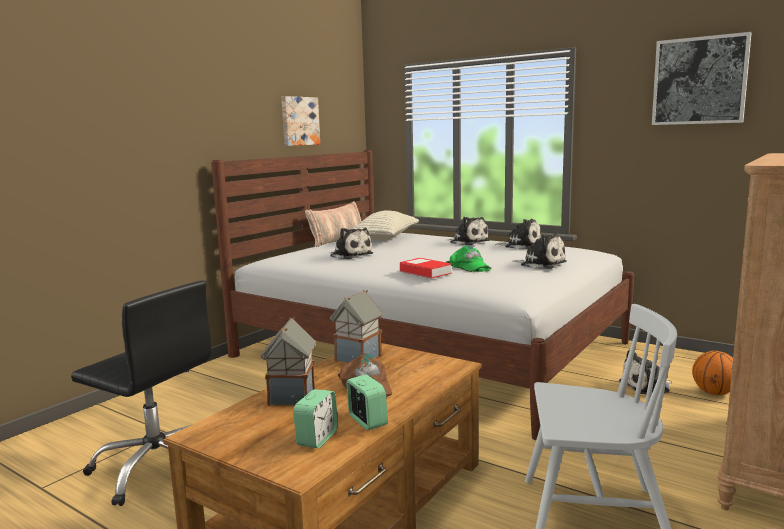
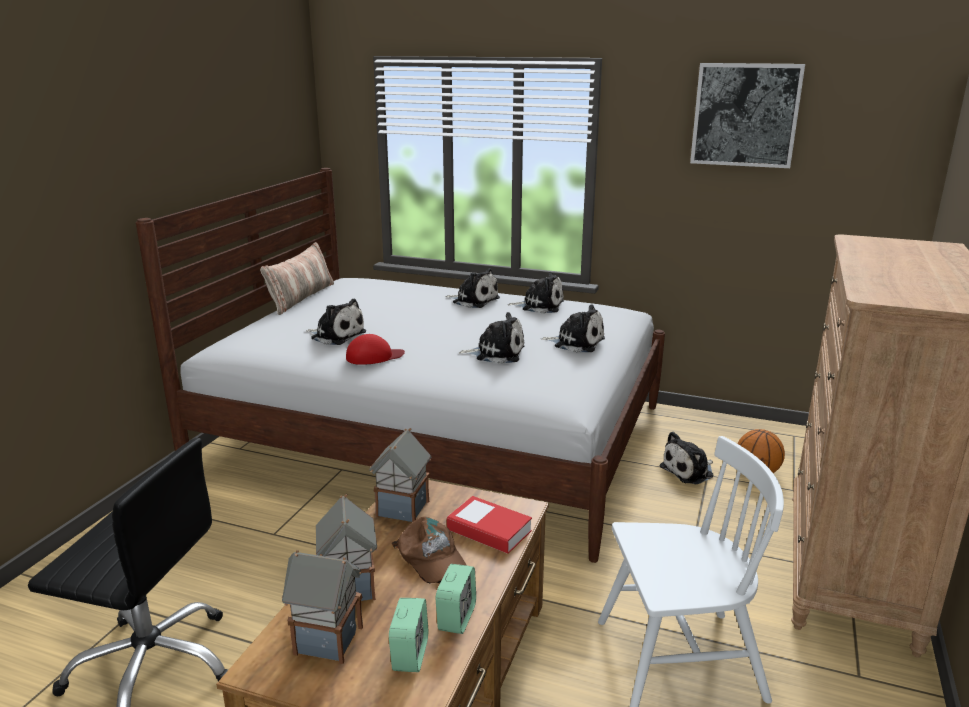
camera: 15 degrees left, 10 degrees up
(257, 424) = (326, 640): none -> toy house
(299, 121) = (240, 142): picture -> none
(367, 421) = (456, 618): alarm clock -> alarm clock turned 60 degrees clockwise
(371, 265) = (374, 356): none -> red cap
(385, 238) = (365, 296): pillow -> none
(425, 272) = (448, 368): book -> book (489, 530)
(469, 266) = (496, 353): green cap -> plush toy

